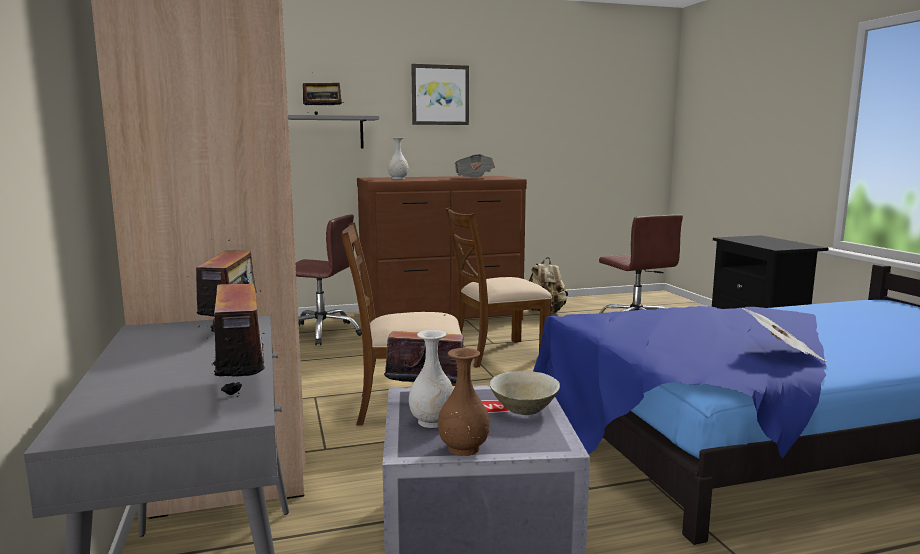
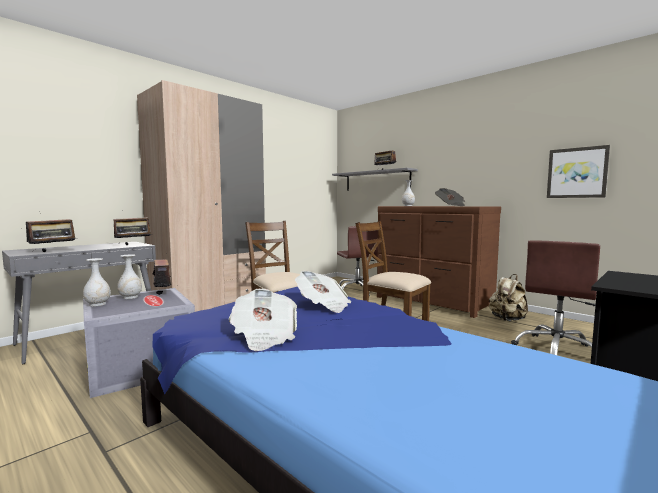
camera: 60 degrees right, 5 degrees down
(440, 95) = (459, 150): picture -> picture (577, 173)
(463, 448) = (98, 304): brown vase -> white vase
(523, 409) = (149, 305): beige bowl -> none
(681, 321) = (323, 306): none -> newspaper

